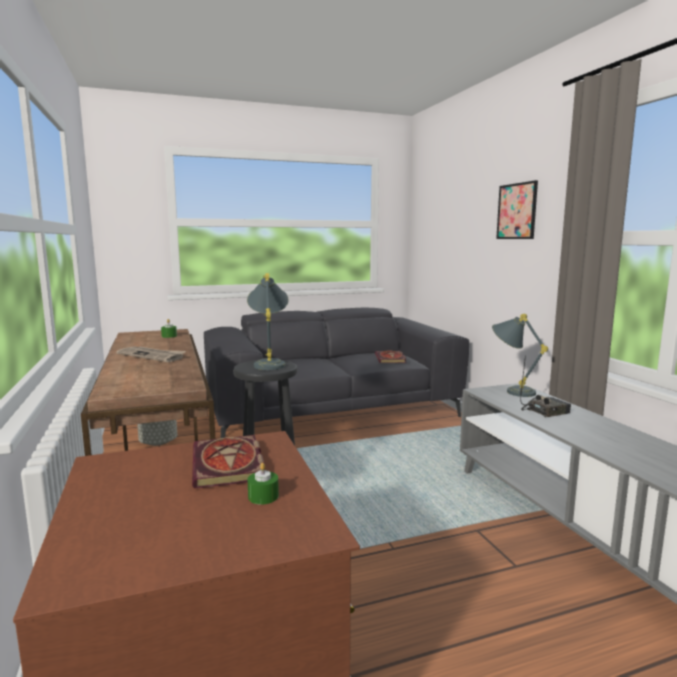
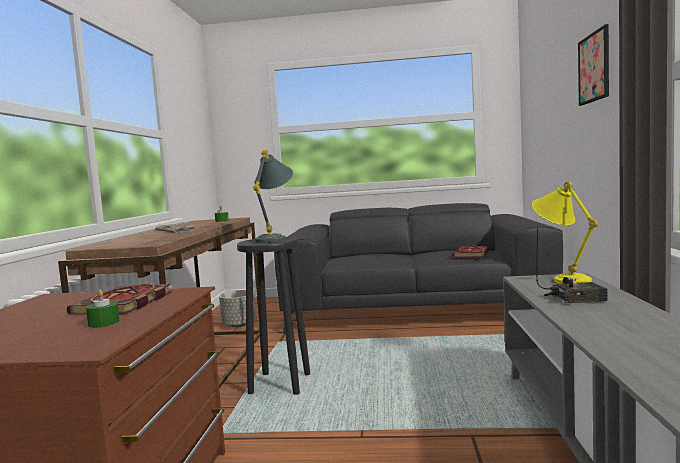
camera: 25 degrees right, 5 degrees down
(511, 390) = (562, 279): grey table lamp -> yellow table lamp

